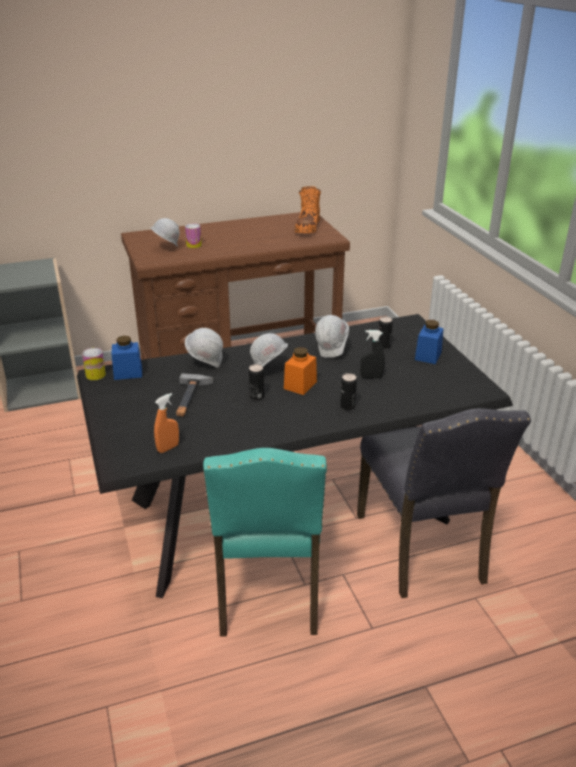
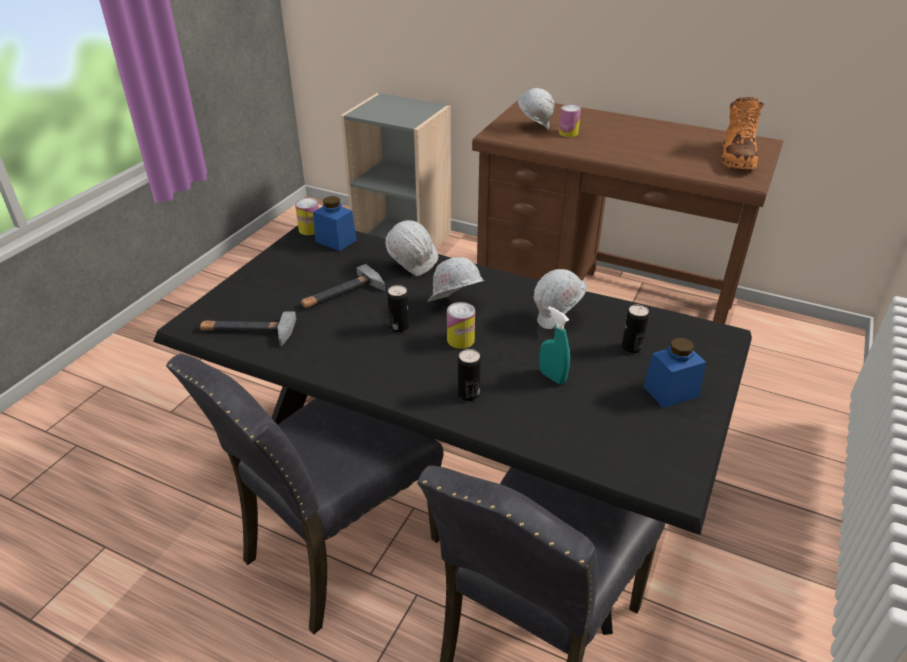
camera: 45 degrees right, 5 degrees up
(168, 448) = (247, 332): orange spray bottle -> hammer
(268, 588) = (336, 549): turquoise chair -> grey chair
(300, 385) = (460, 340): orange jar -> can
(308, 227) = (736, 157): orange boot -> orange boot turned 45 degrees counterclockwise
(371, 377) = (552, 377): black spray bottle -> turquoise spray bottle

